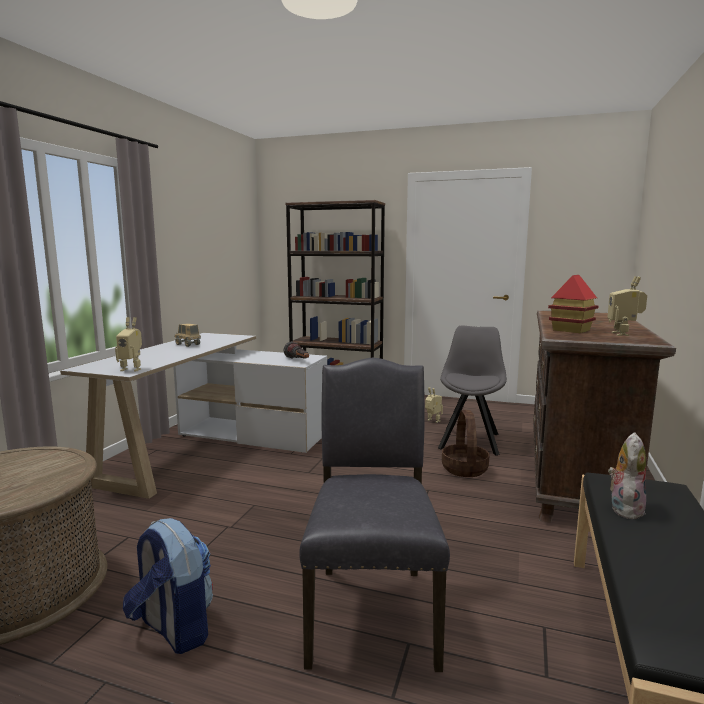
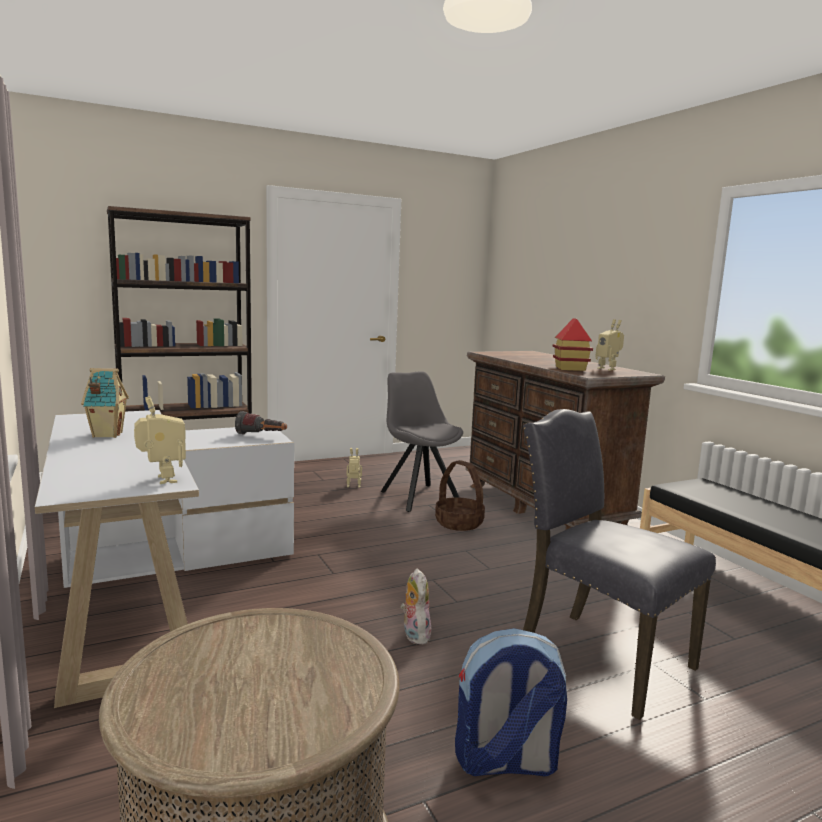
camera: 45 degrees left, 0 degrees up
(132, 369) = (161, 480): toy robot -> toy robot turned 75 degrees counterclockwise
(188, 345) = (106, 435): toy truck -> toy house
(624, 508) = (716, 501): plush toy -> plush toy (414, 634)

